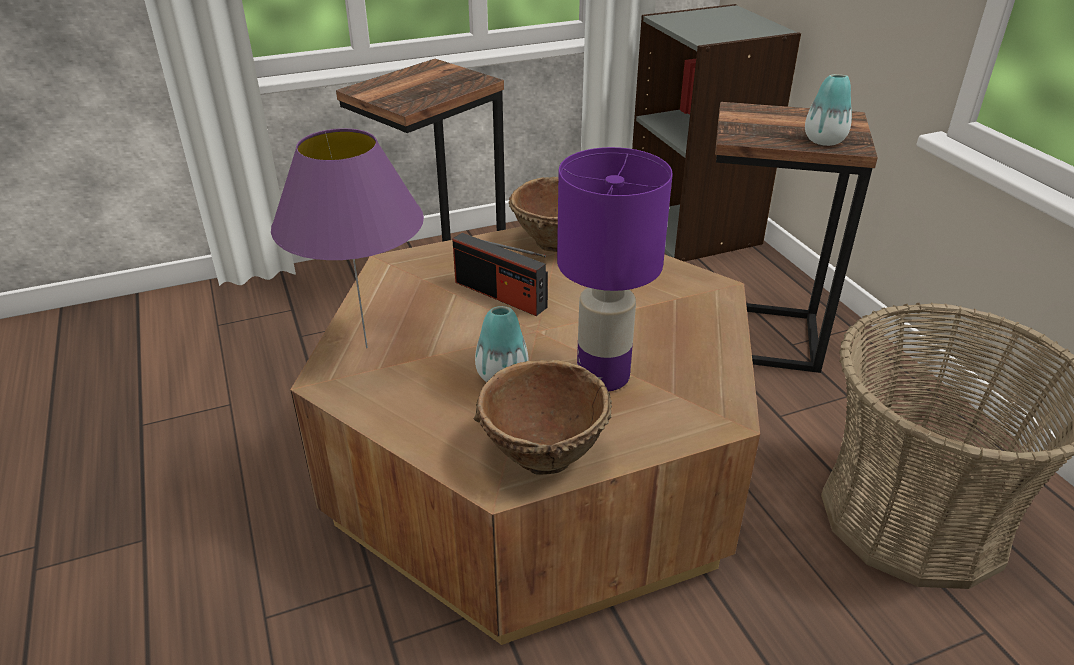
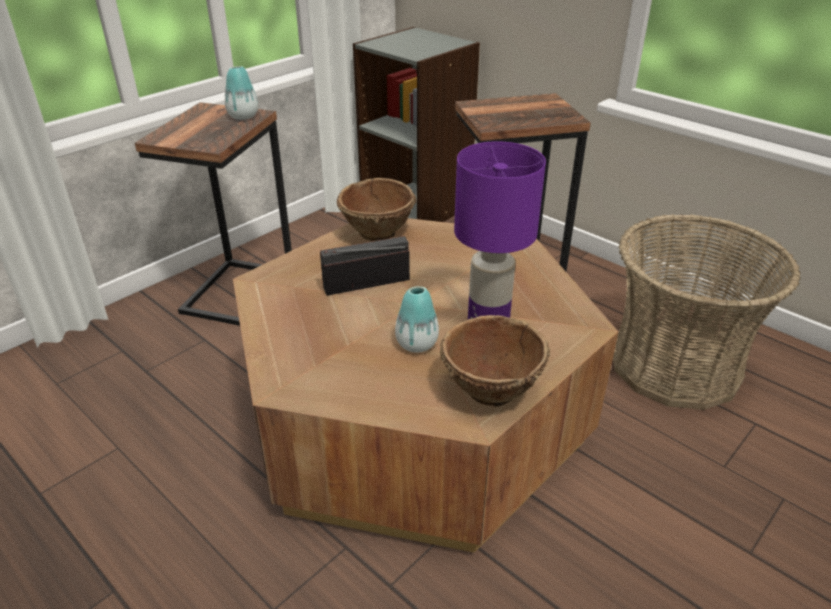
camera: 25 degrees left, 0 degrees up
(367, 347) = (291, 352): purple table lamp -> none
(500, 295) = (366, 283): radio -> radio turned 150 degrees clockwise
(824, 141) = (549, 117): vase -> vase (243, 116)

